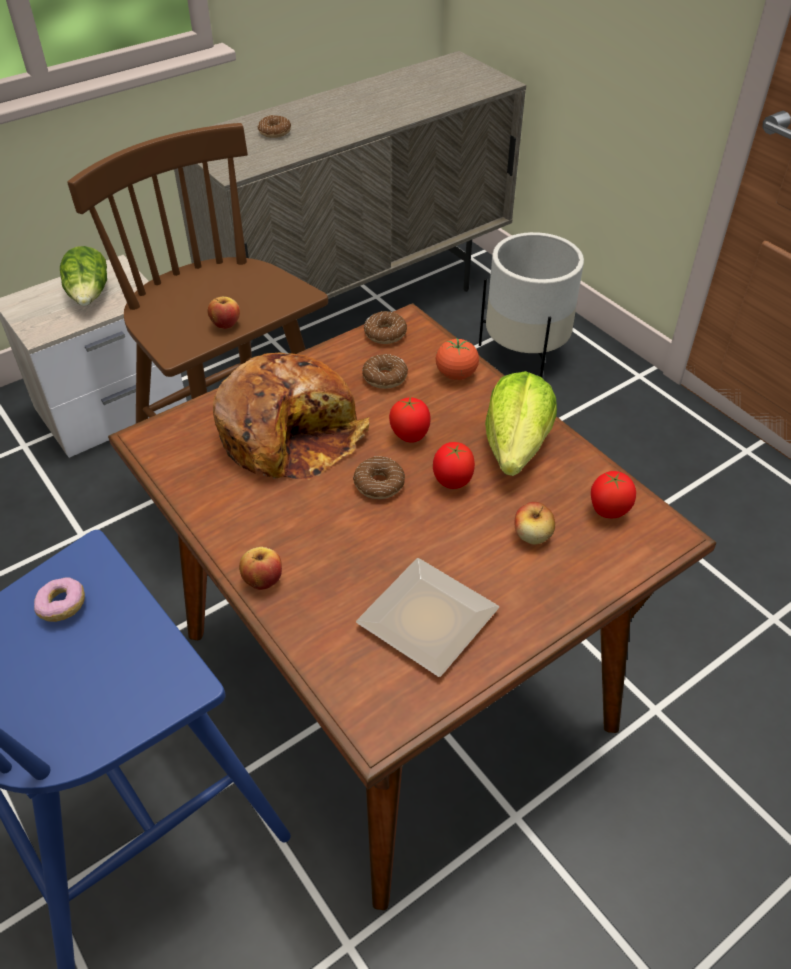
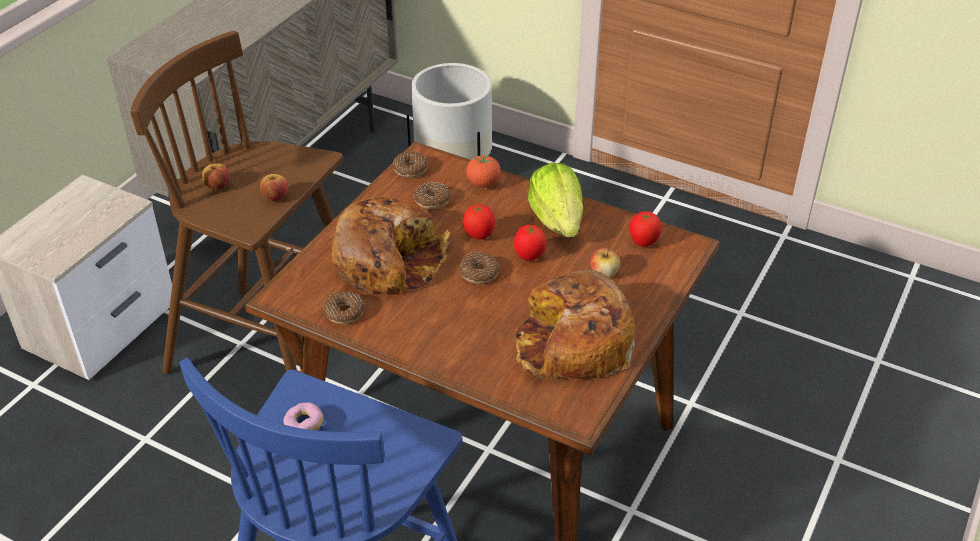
camera: 25 degrees left, 5 degrees down
(90, 295) = (77, 218): lettuce -> none
(262, 580) = (441, 359): apple -> apple (217, 186)
(275, 132) = (202, 30): donut -> donut (344, 312)
(433, 619) = (572, 343): plate -> bread

